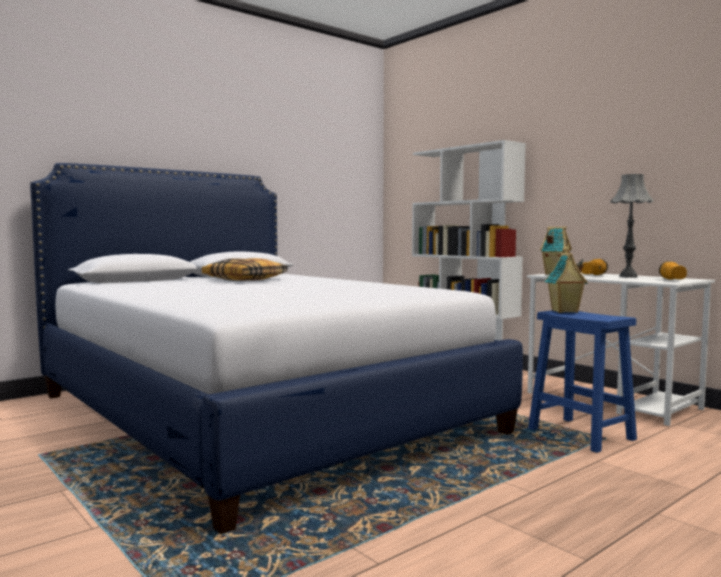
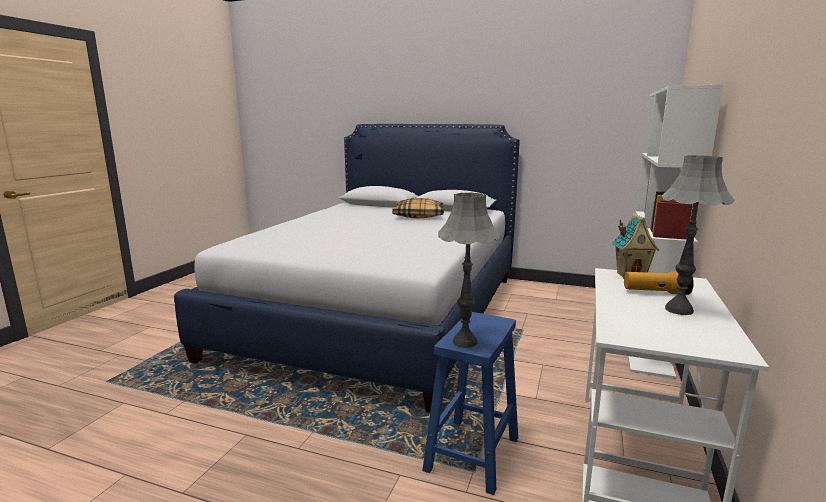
camera: 60 degrees right, 10 degrees up
(564, 311) = (486, 321): toy house -> none
(605, 317) = (465, 342): none -> grey table lamp
(673, 280) = (671, 337): flashlight -> none

